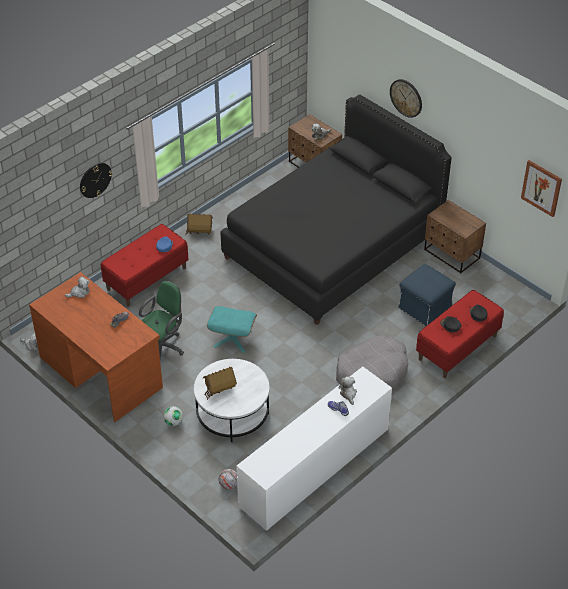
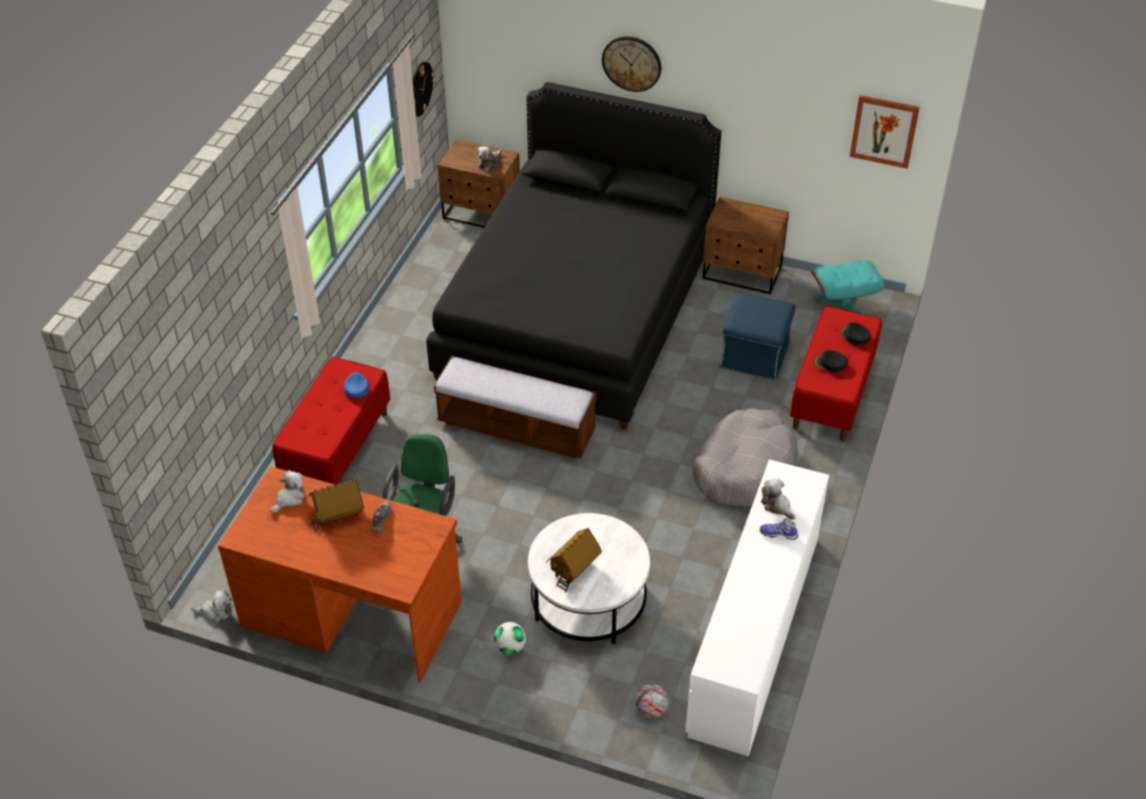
camera: 25 degrees left, 0 degrees up
(95, 180) = (239, 313): wall clock -> wall clock (419, 89)
(200, 231) = (375, 354): toy house -> toy house (338, 515)
(232, 338) = (519, 491): turquoise ottoman -> turquoise ottoman (842, 306)
(253, 301) = (516, 428): none -> bench

